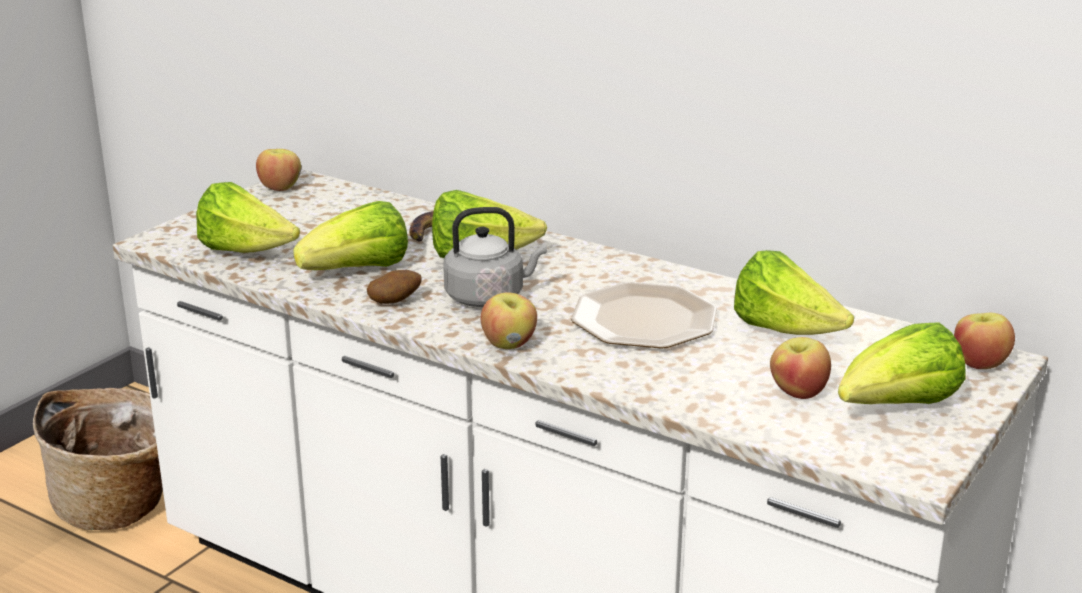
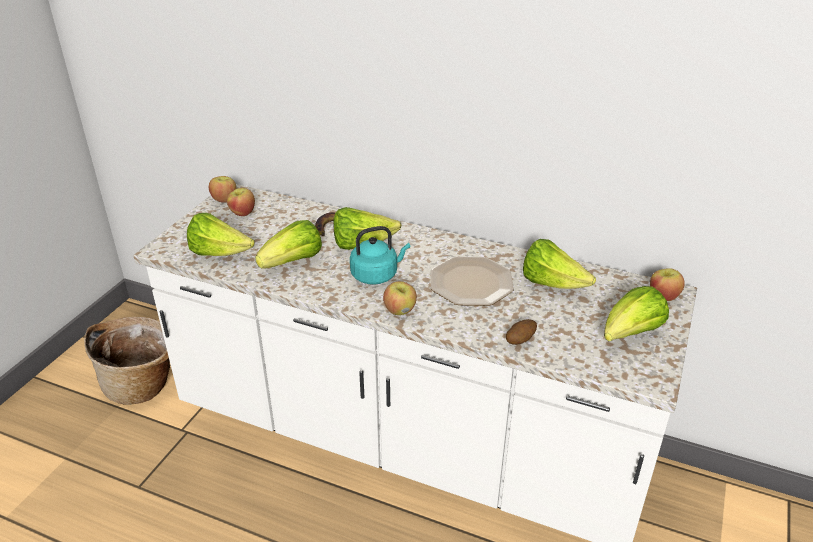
camera: 10 degrees left, 10 degrees up
(395, 302) = (322, 284): potato -> potato (519, 340)
(489, 297) = (377, 275): grey kettle -> turquoise kettle
(798, 392) = (573, 329): apple -> apple (242, 213)

